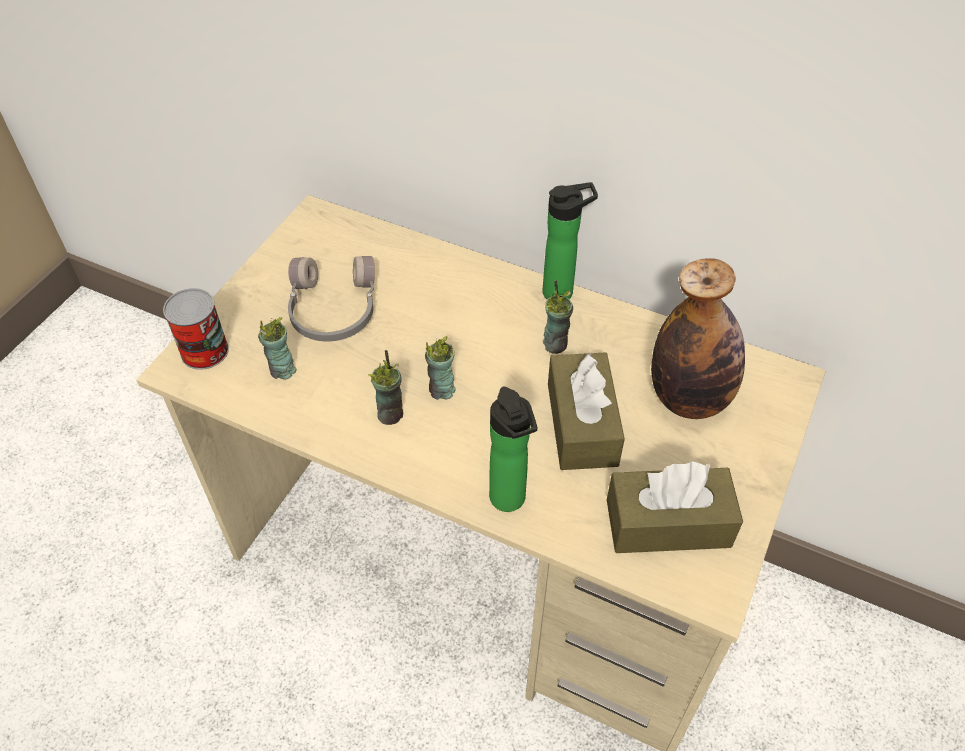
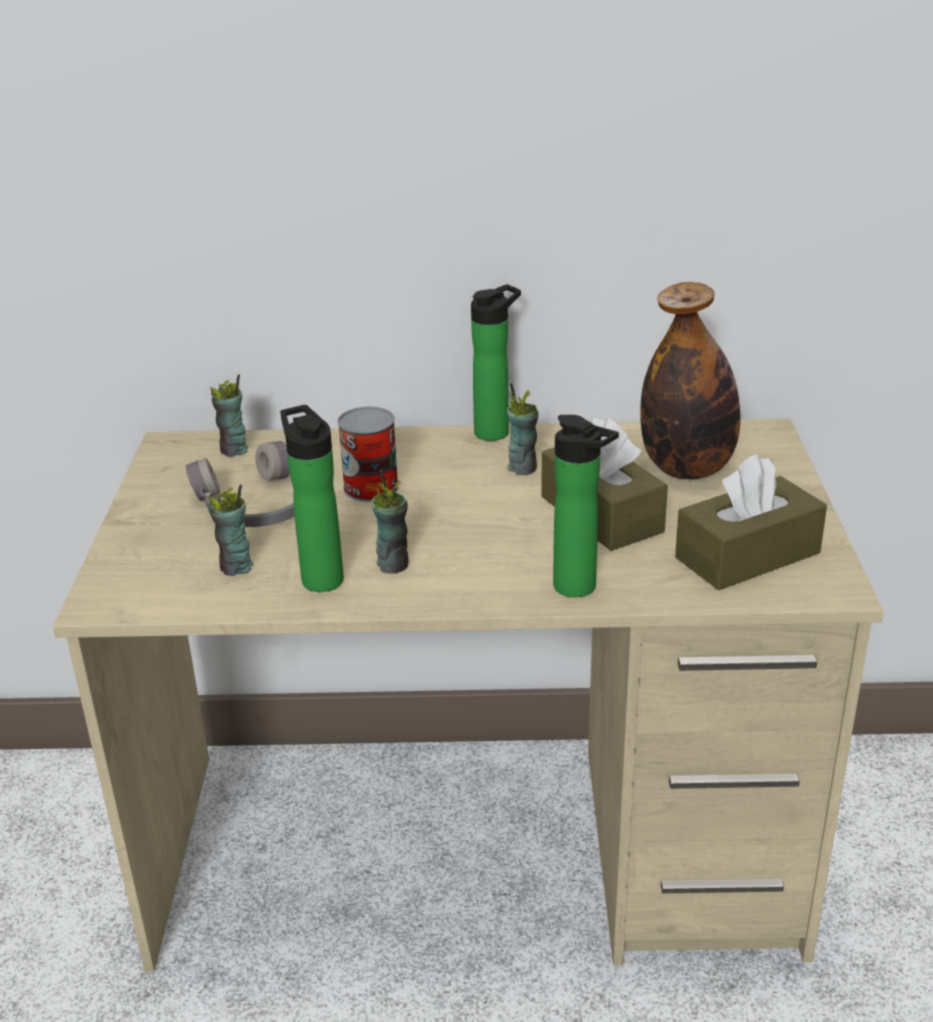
camera: 25 degrees left, 20 degrees down
(204, 351) = (124, 579): can -> can (371, 487)
(332, 406) = (320, 577): none -> bottle
(441, 390) = (433, 532): cup -> cup (234, 450)

